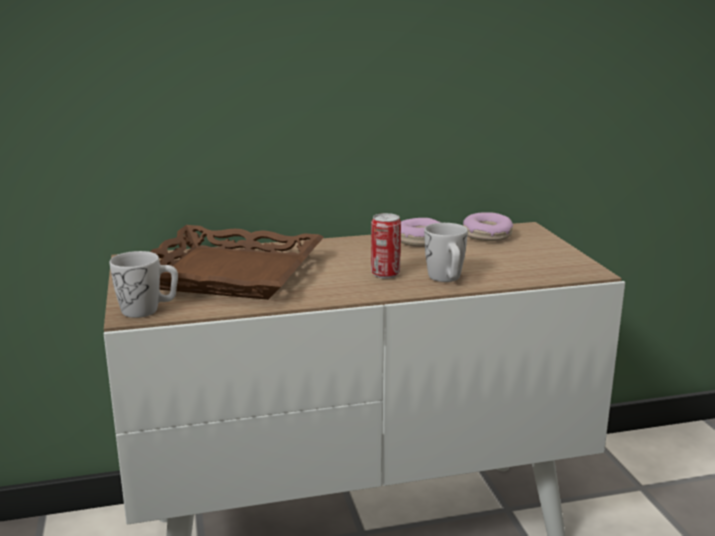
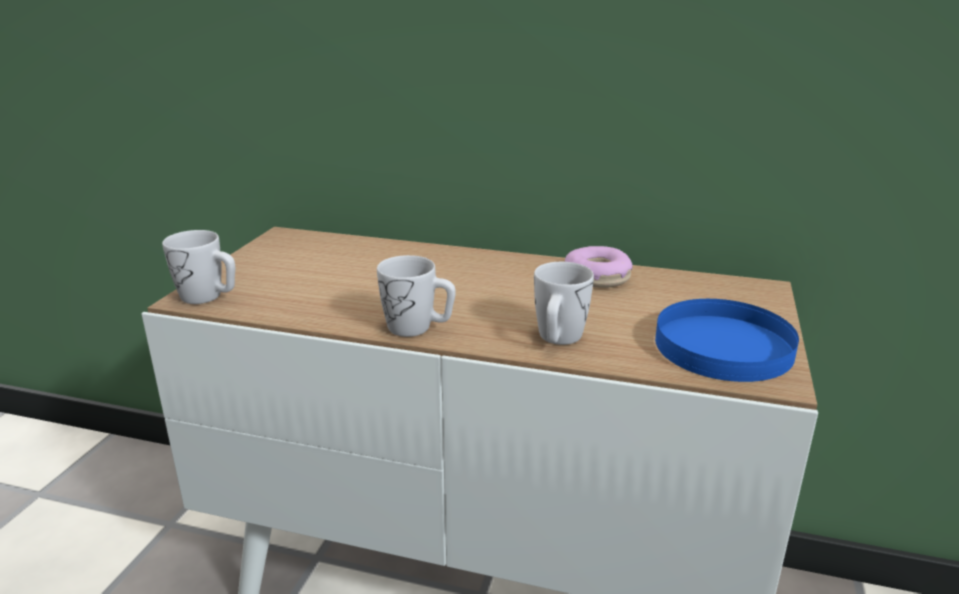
camera: 30 degrees right, 5 degrees up
(228, 274) = (337, 272): brown tray -> none
(346, 293) = (418, 328): none -> white mug
(385, 274) = (495, 313): can -> none
(487, 235) = (693, 288): donut -> none
(542, 261) = (722, 345): none -> blue plate

